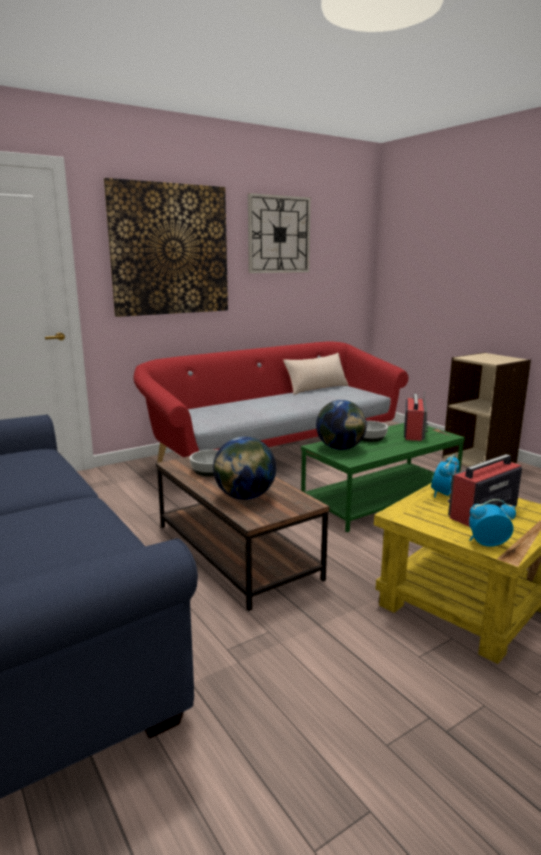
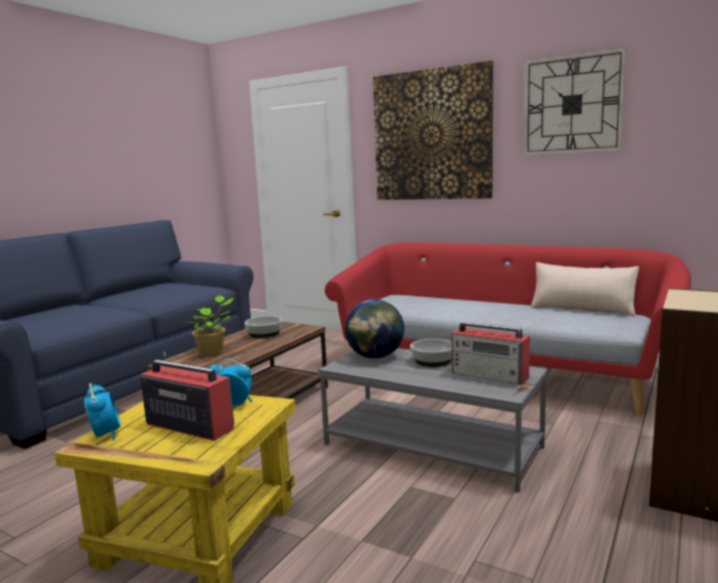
camera: 65 degrees right, 5 degrees down
(245, 497) = (213, 352): globe -> potted plant
(381, 499) = (433, 445): green coffee table -> grey coffee table
(413, 432) = (490, 376): radio -> radio turned 45 degrees clockwise

